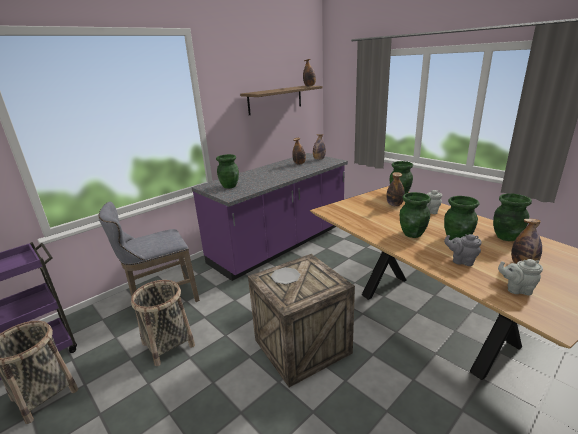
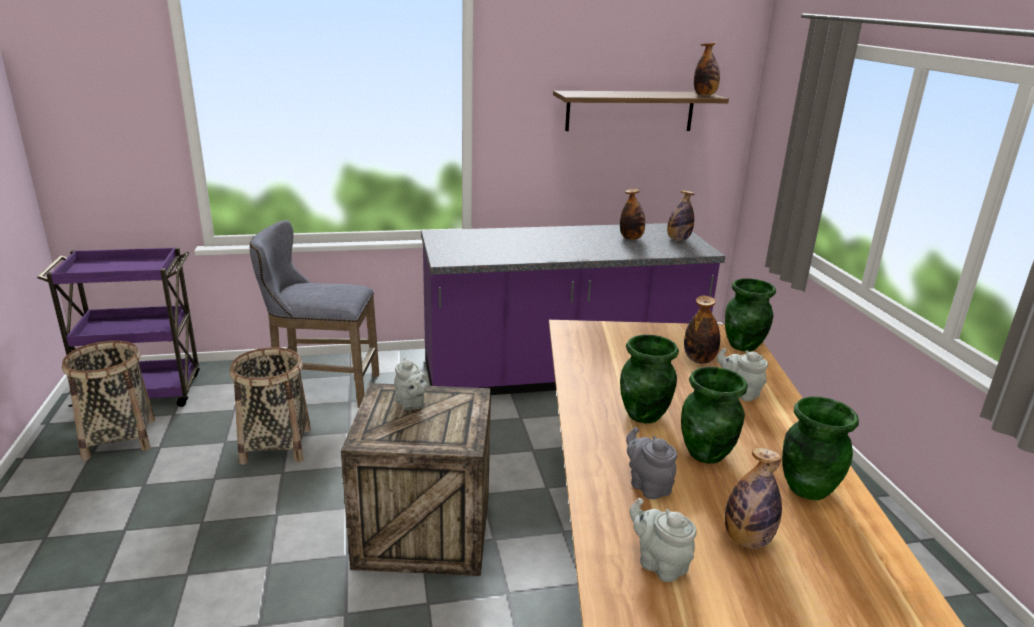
camera: 30 degrees right, 0 degrees up
(229, 186) = (470, 244): green vase -> none
(285, 277) = (411, 404): plate -> grey teapot

